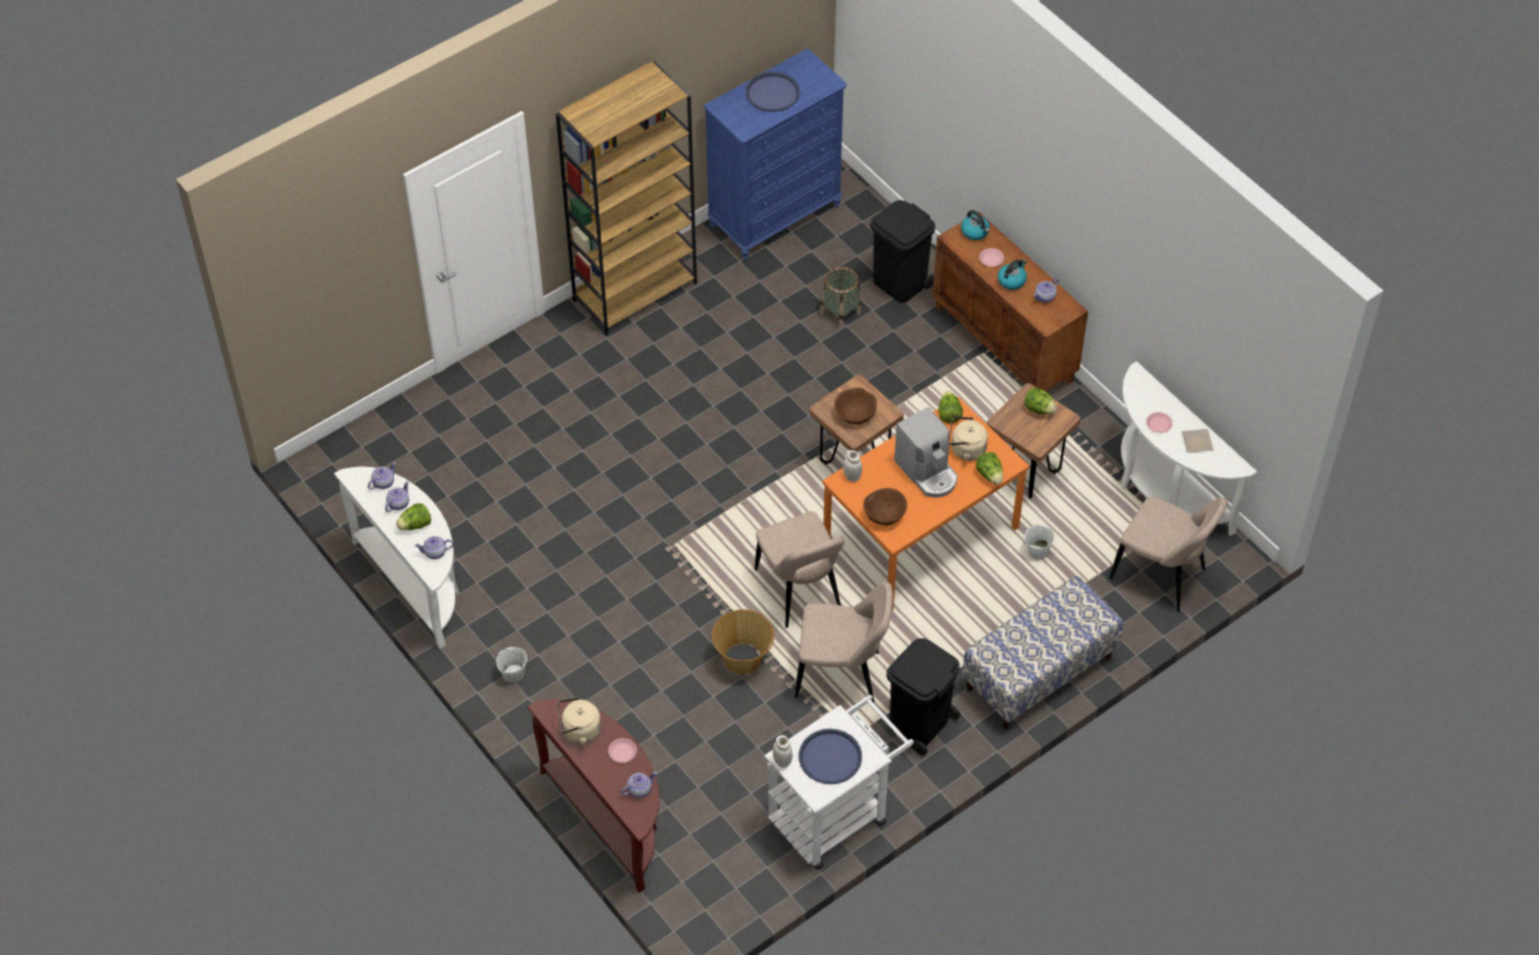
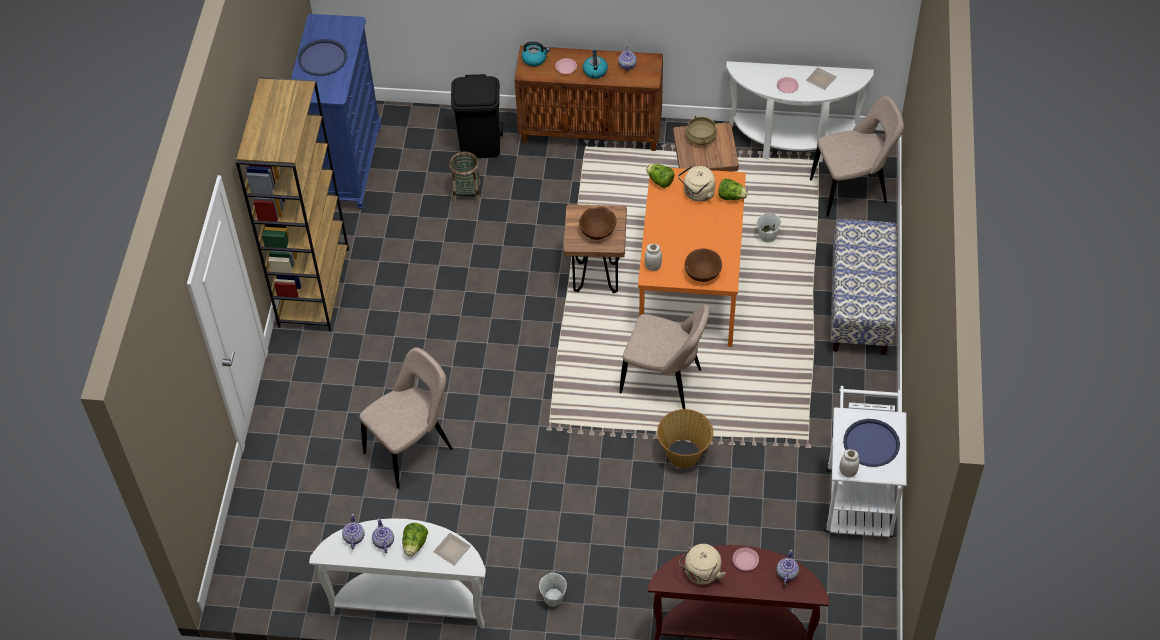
camera: 45 degrees left, 0 degrees up
(435, 552) = (453, 550): teapot -> plate
(842, 675) = (754, 409): beige chair -> beige chair (412, 449)
(919, 724) = (835, 396): black trash can -> none
(927, 472) = (693, 226): coffee machine -> none
(1038, 409) = (700, 137): lettuce -> beige cooking pot

